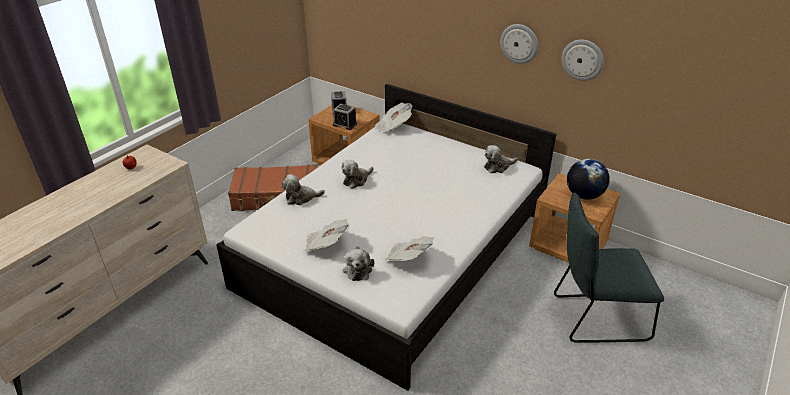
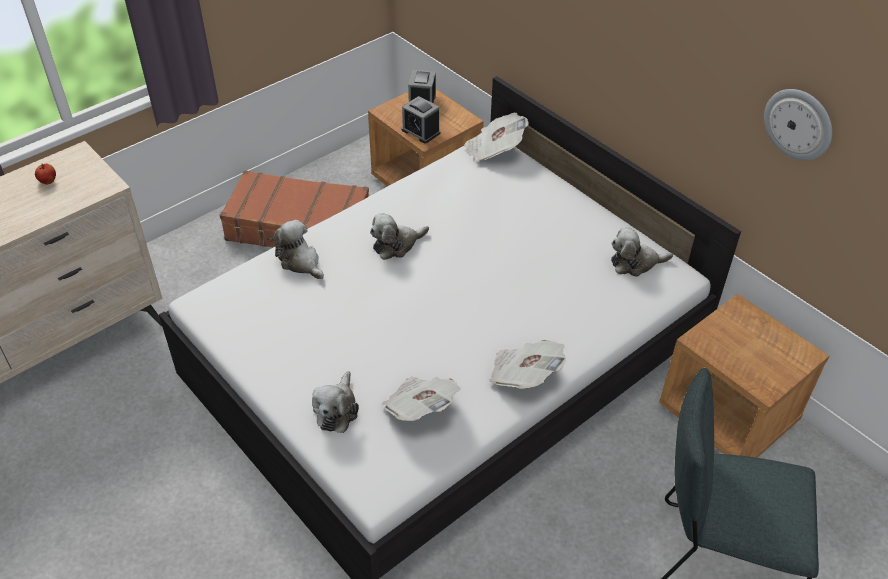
camera: 15 degrees right, 10 degrees up
(301, 198) = (301, 262): plush toy -> plush toy turned 45 degrees clockwise
(326, 244) = (307, 355): newspaper -> newspaper (524, 375)
(519, 43) = (701, 68): wall clock -> none
(584, 195) = (761, 348): globe -> none

